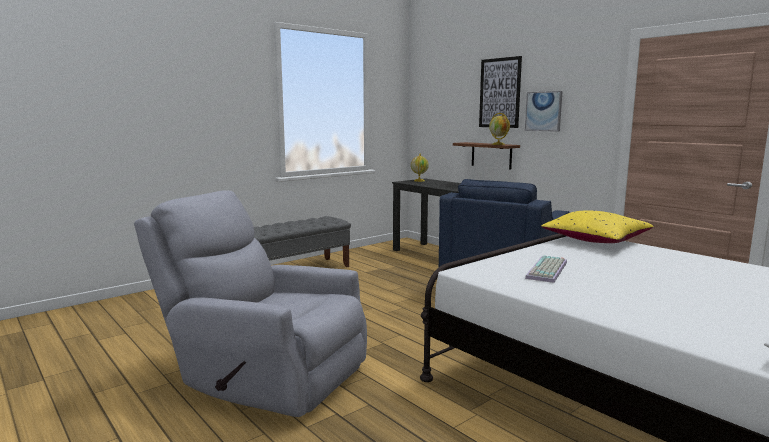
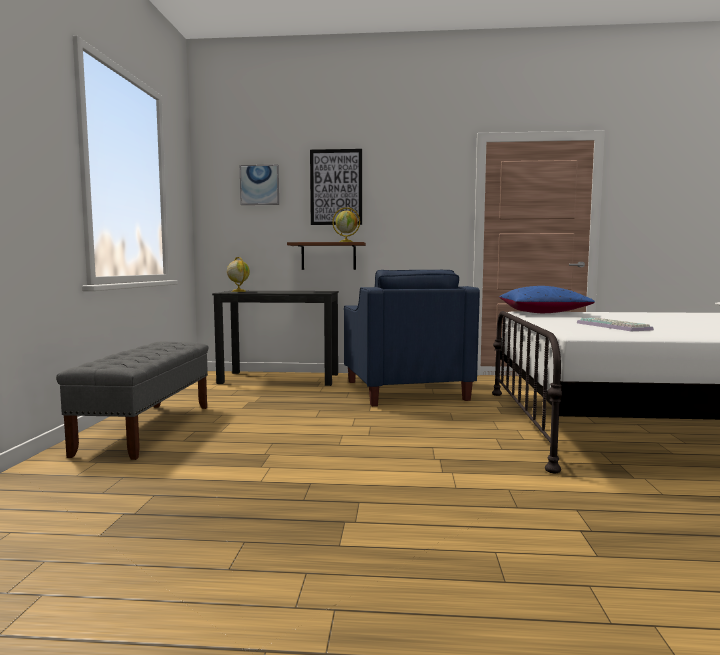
camera: 45 degrees left, 5 degrees down
(263, 375) = (421, 536): grey armchair -> none
(543, 111) = (392, 207): picture -> picture (259, 185)
(596, 240) = (542, 313): yellow pillow -> blue pillow

